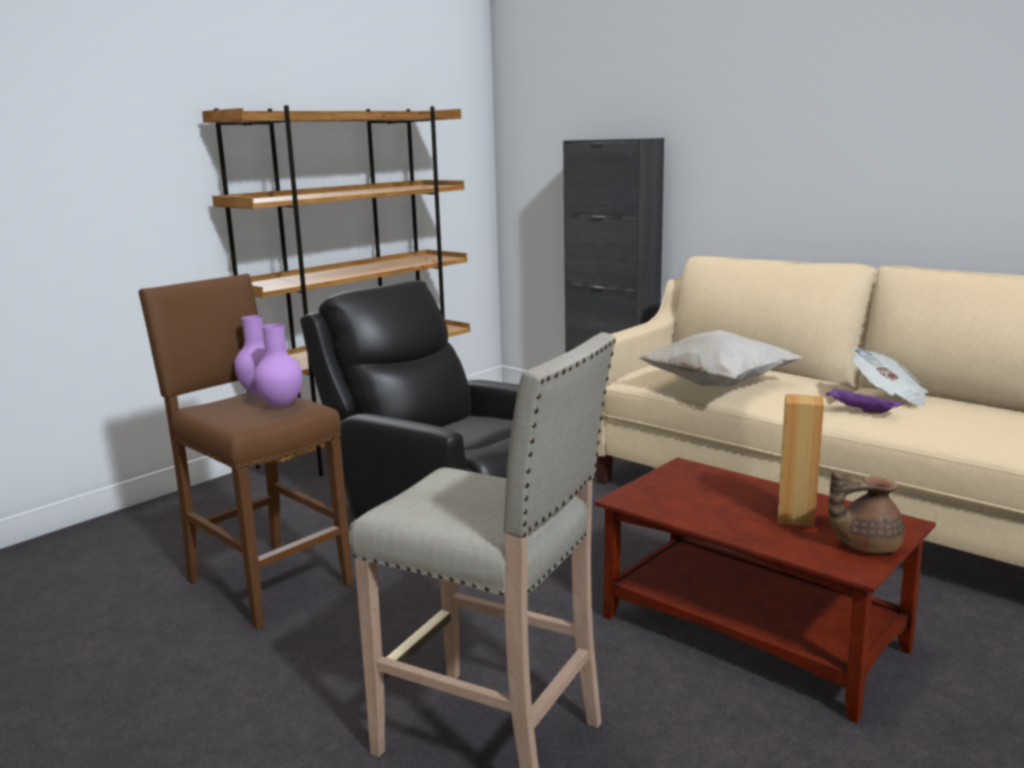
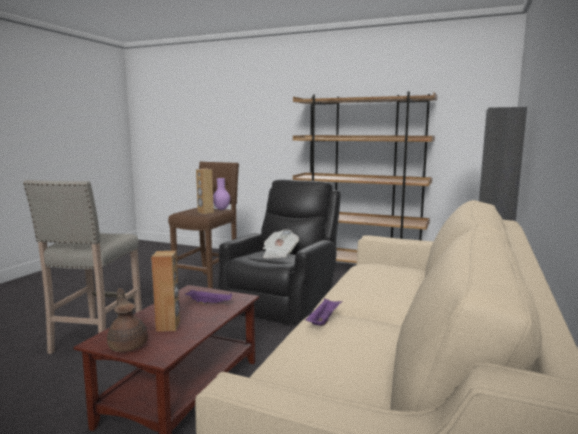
camera: 70 degrees right, 5 degrees down
(282, 405) = (205, 212): purple vase -> brown speaker
(703, 488) = (210, 303): none -> purple tray
(715, 385) = (358, 281): white pillow -> none
(889, 397) = (373, 331): newspaper -> newspaper (279, 254)

